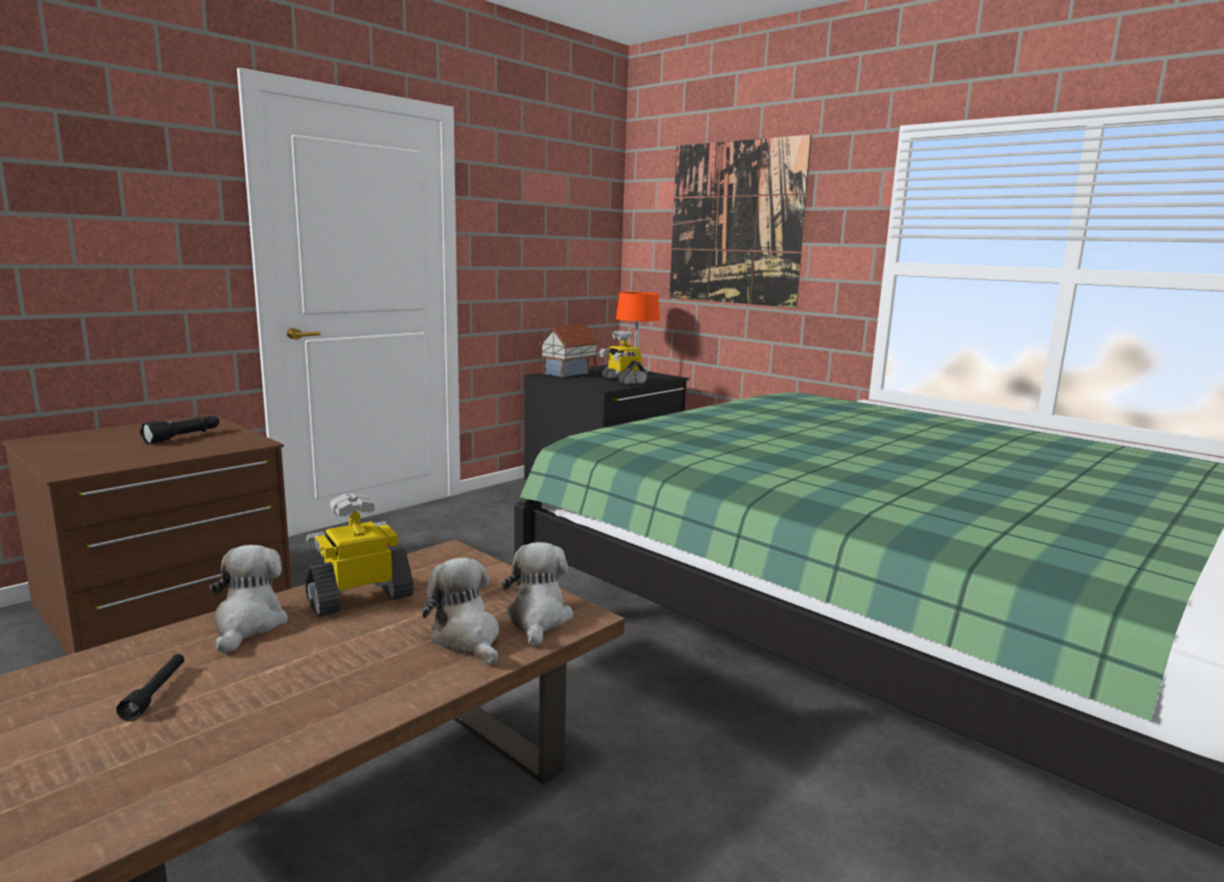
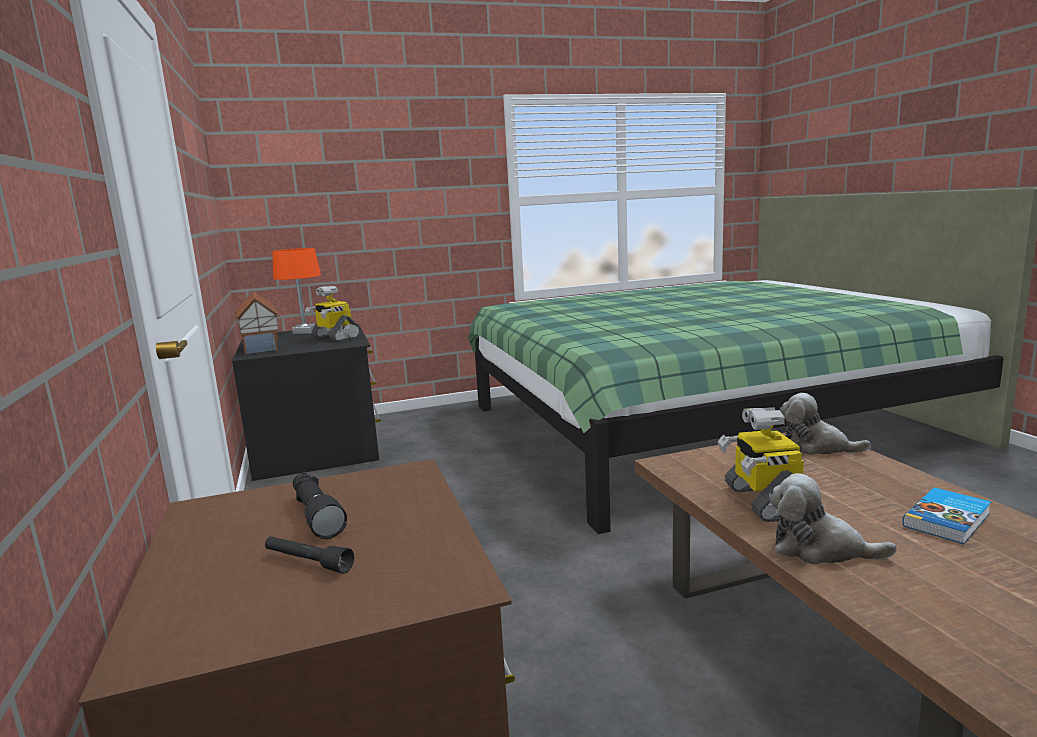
camera: 60 degrees left, 0 degrees up
(156, 693) = (969, 588): black flashlight -> black flashlight (308, 562)
(322, 693) = (949, 520): none -> book
(467, 638) = (850, 469): plush toy -> none
(623, 381) = (335, 337): toy robot -> toy robot turned 45 degrees clockwise
(734, 223) = (366, 173): picture -> none

